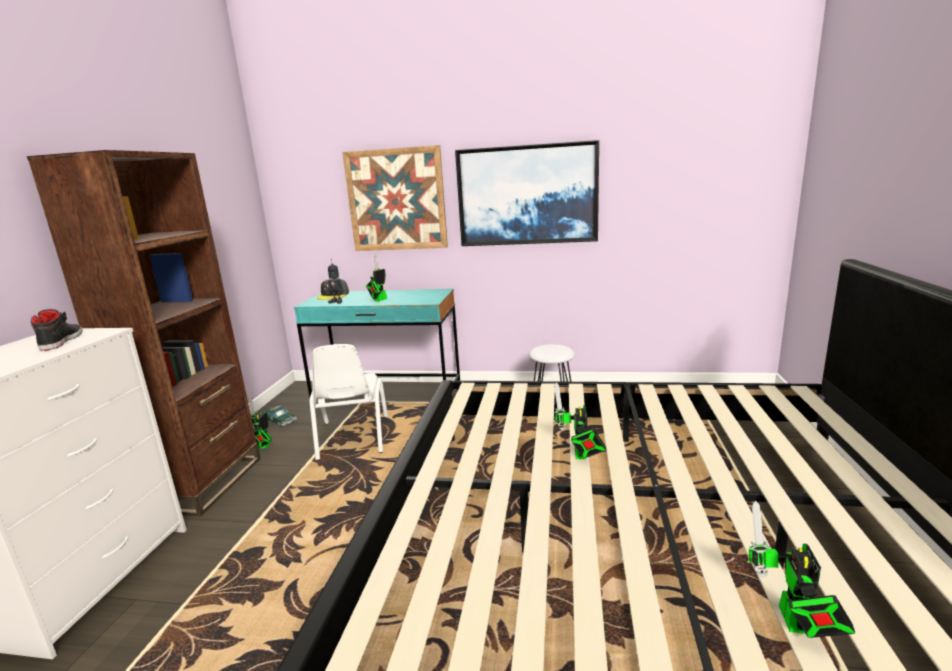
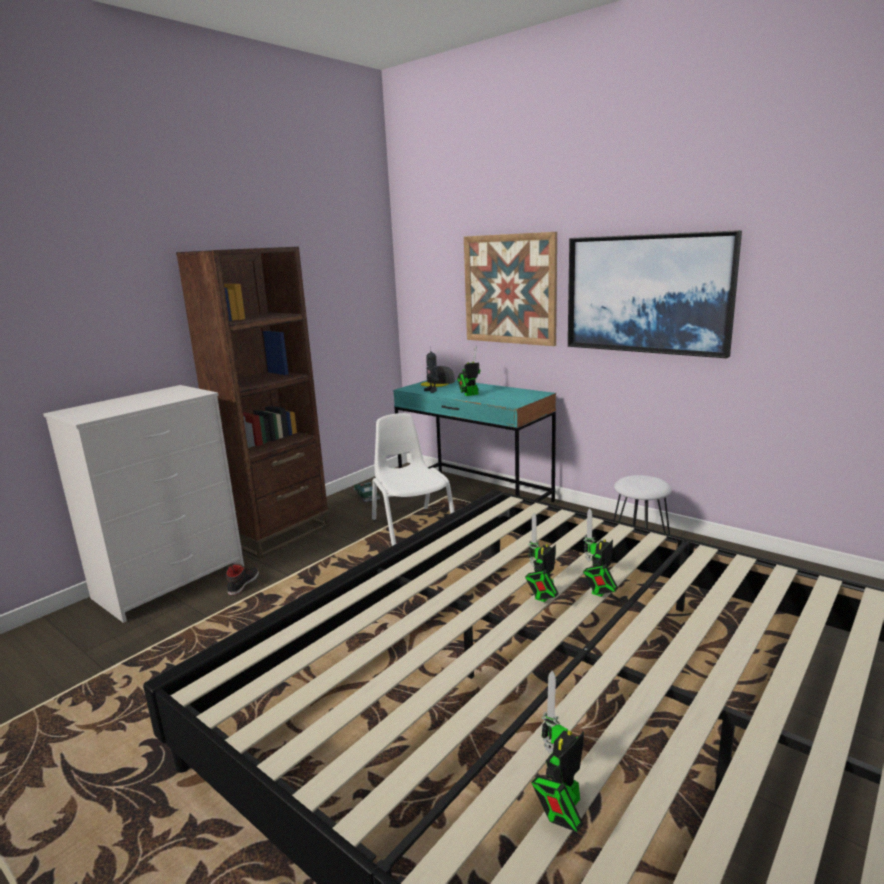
camera: 30 degrees right, 0 degrees up
(61, 341) = (169, 396): black shoe -> black shoe (243, 583)
(264, 446) = (340, 516): toy robot -> toy robot (599, 592)
(352, 437) = (412, 528): white chair -> white chair turned 135 degrees clockwise

